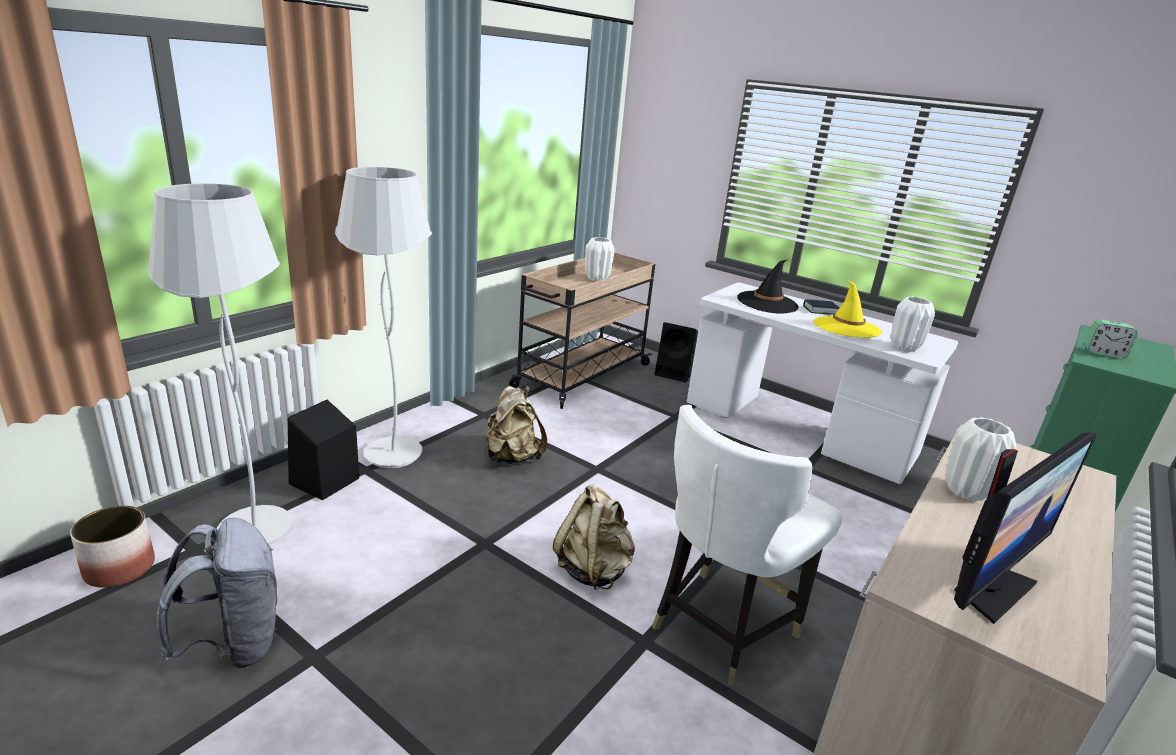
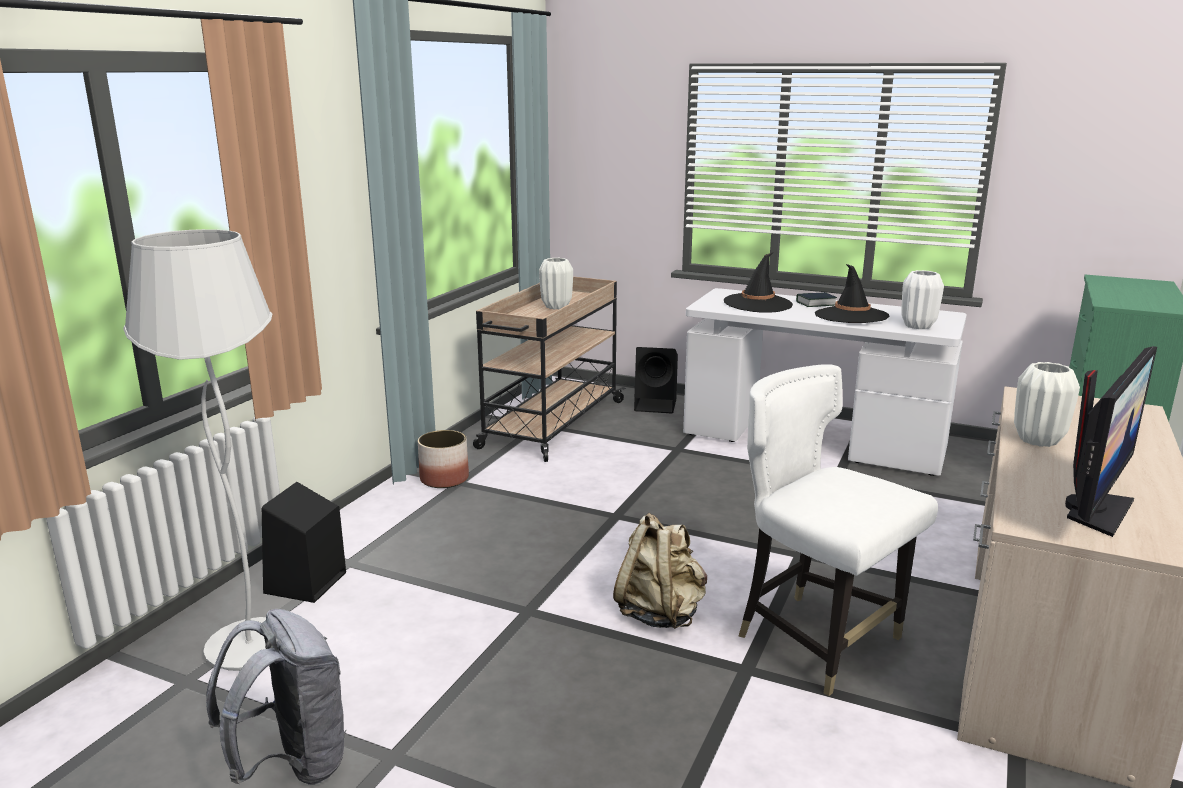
camera: 10 degrees left, 5 degrees down
(120, 568) = (103, 717): planter -> planter (444, 479)
(393, 455) = (373, 541): white floor lamp -> none
(512, 457) = (515, 521): beige backpack -> none
(721, 627) = (817, 640): white chair -> white chair turned 105 degrees clockwise
(846, 327) = (851, 316): yellow hat -> black hat
(1103, 353) = (1117, 296): alarm clock -> none

